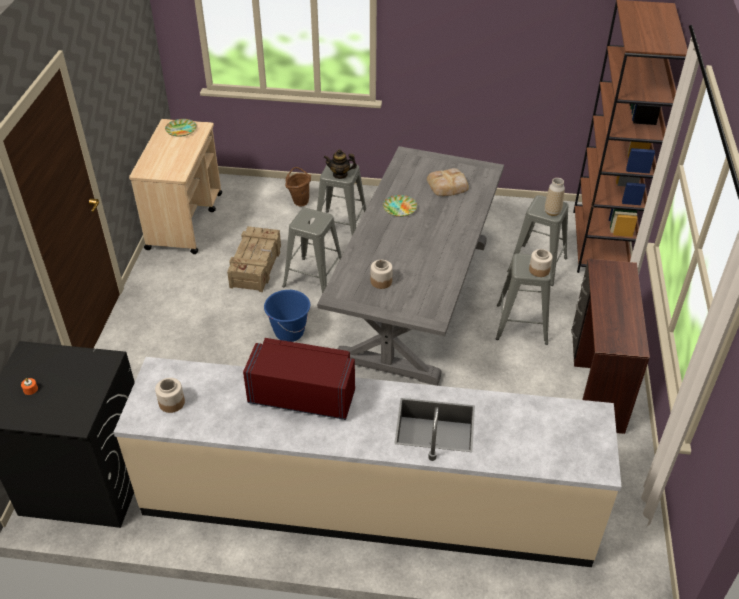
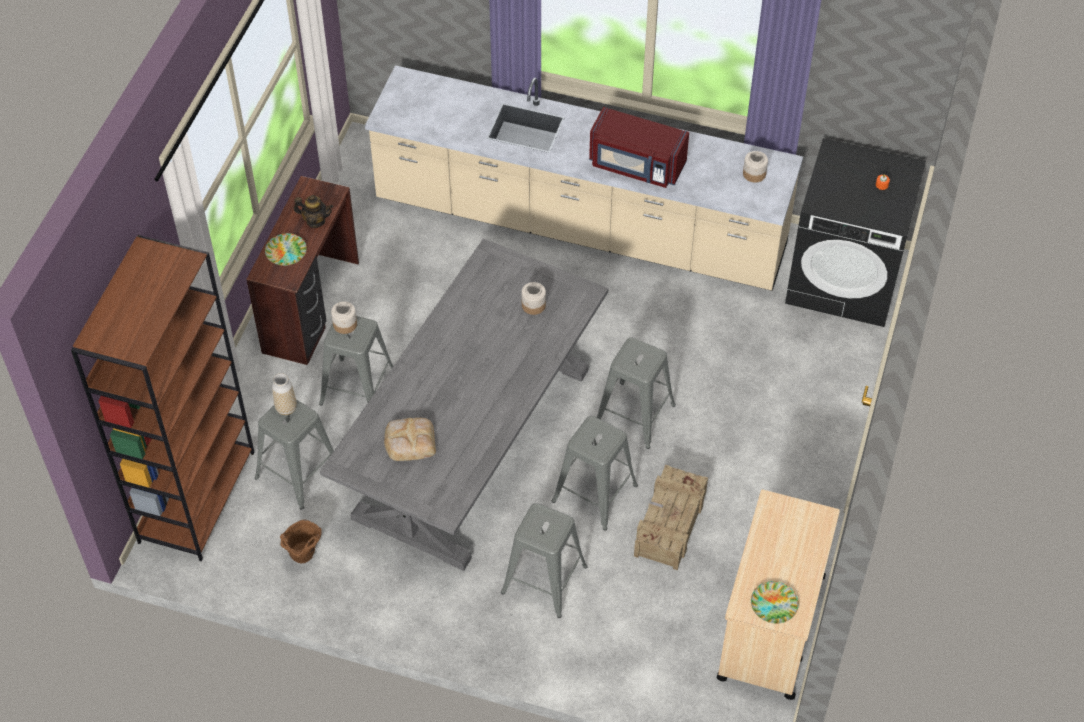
camera: 170 degrees left, 10 degrees up
(289, 332) = (635, 415): blue bucket -> grey stool
(299, 201) = (597, 645): brown bucket -> brown bucket (304, 558)
(340, 174) = (545, 518): teapot -> teapot (315, 221)
(399, 208) = (484, 410): plate -> plate (286, 252)

